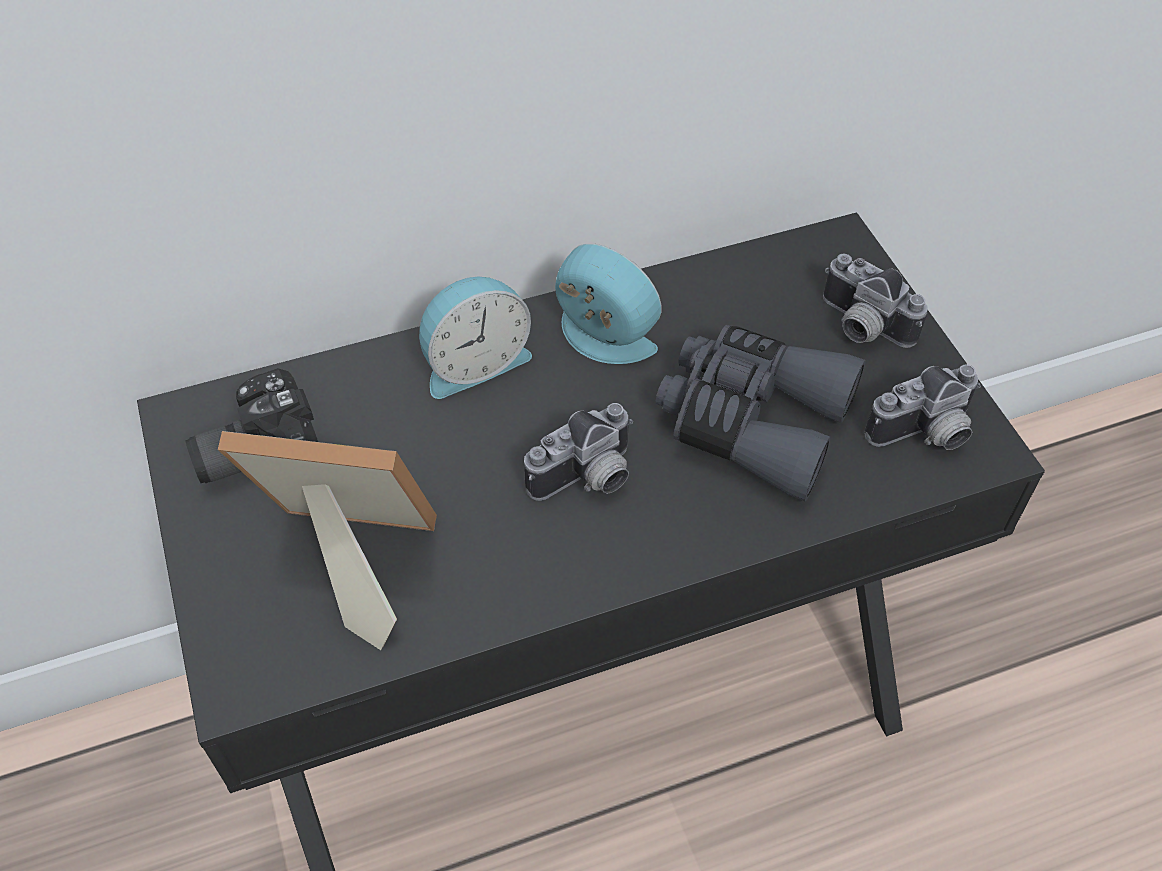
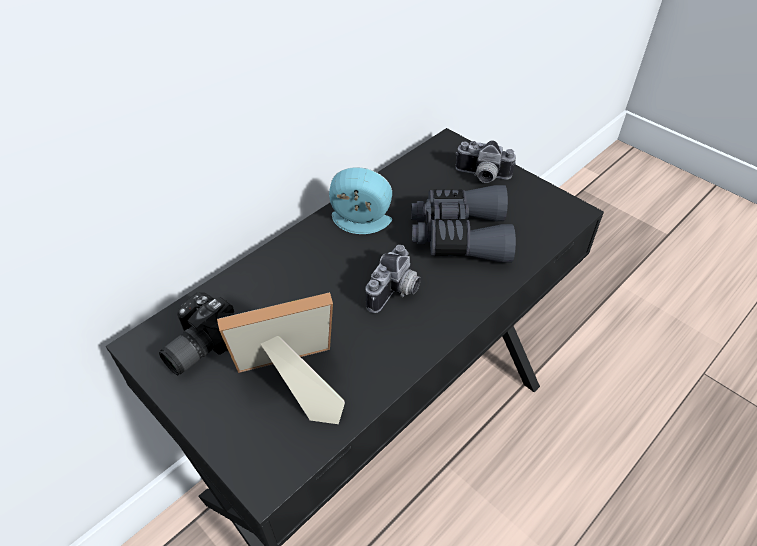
camera: 25 degrees left, 5 degrees down
(474, 362) = (299, 256): alarm clock -> none
(925, 435) = (543, 214): camera -> none

